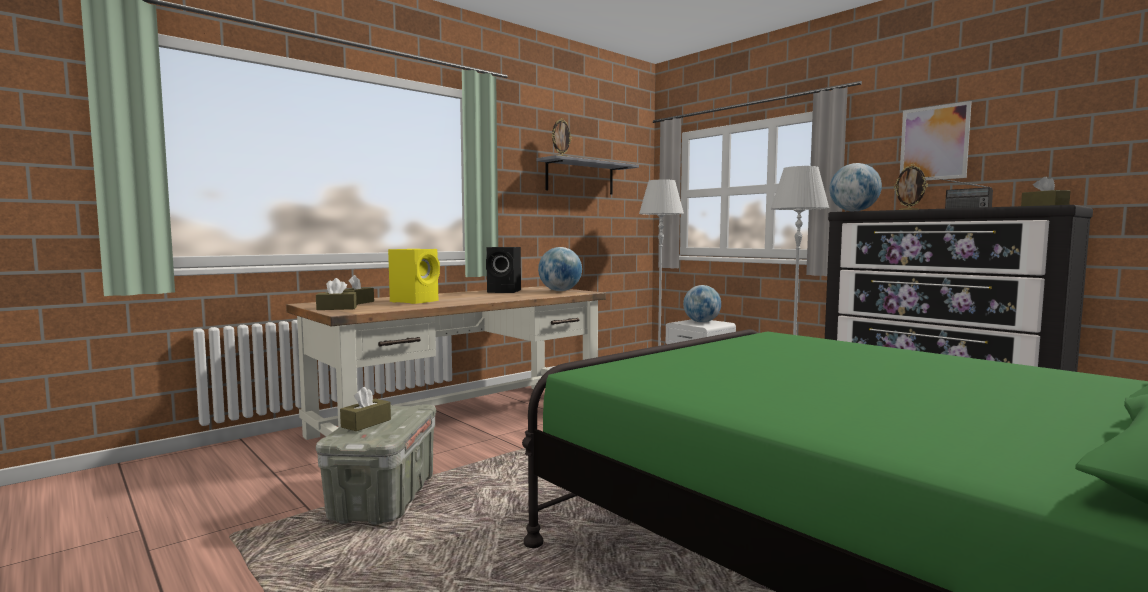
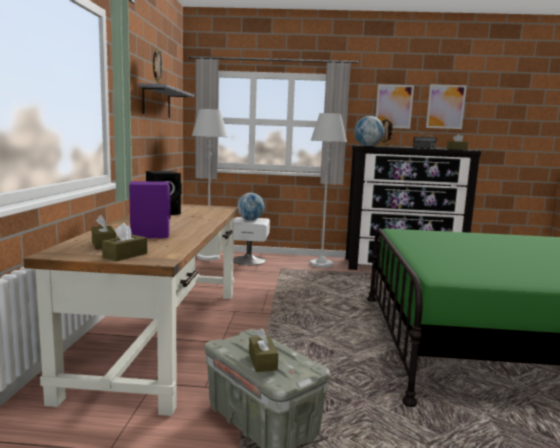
camera: 45 degrees left, 5 degrees up
(416, 301) = (150, 234): yellow speaker -> purple speaker
(560, 291) = (202, 208): globe -> none
(1043, 129) = (445, 106): none -> picture

